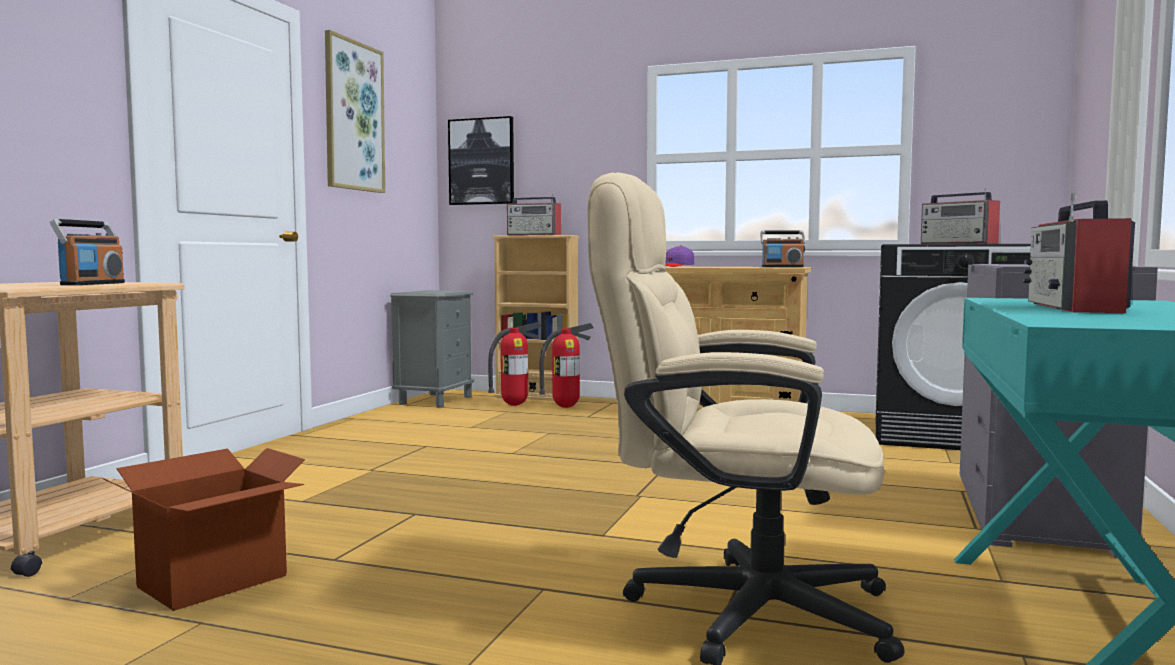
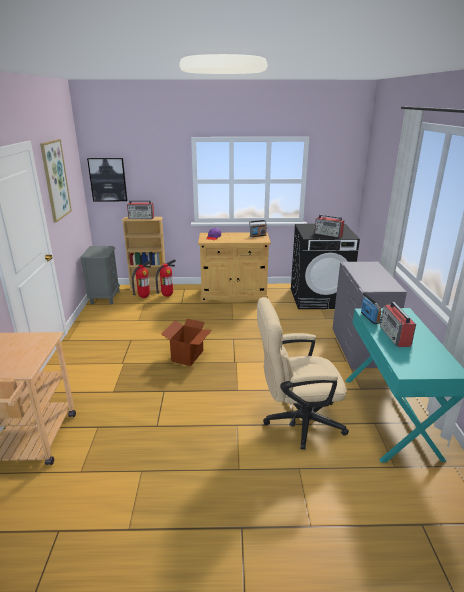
camera: 20 degrees left, 20 degrees up
(92, 284) = (35, 348): radio -> radio (369, 318)
(214, 582) = (125, 449): cardboard box -> cardboard box (188, 356)

